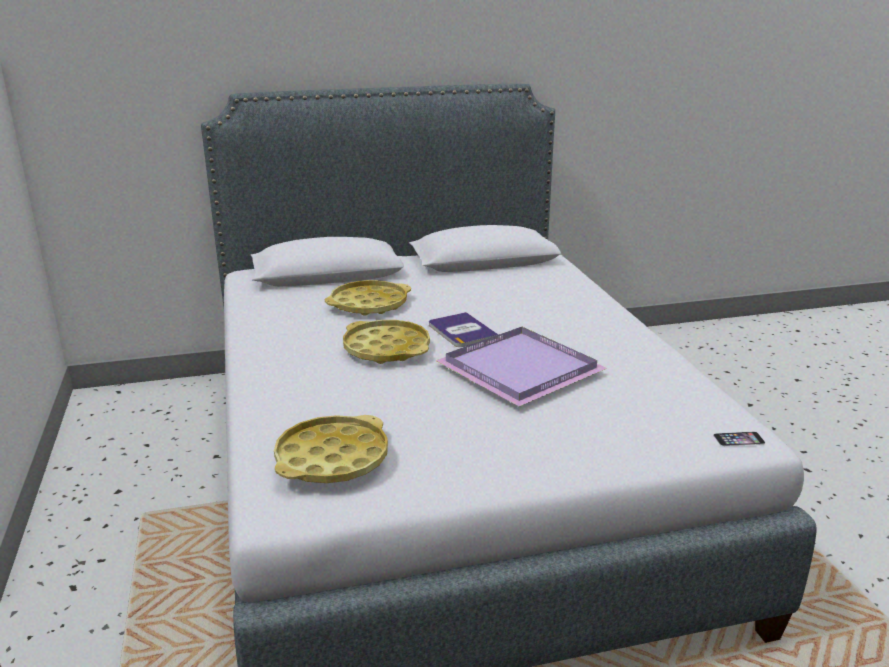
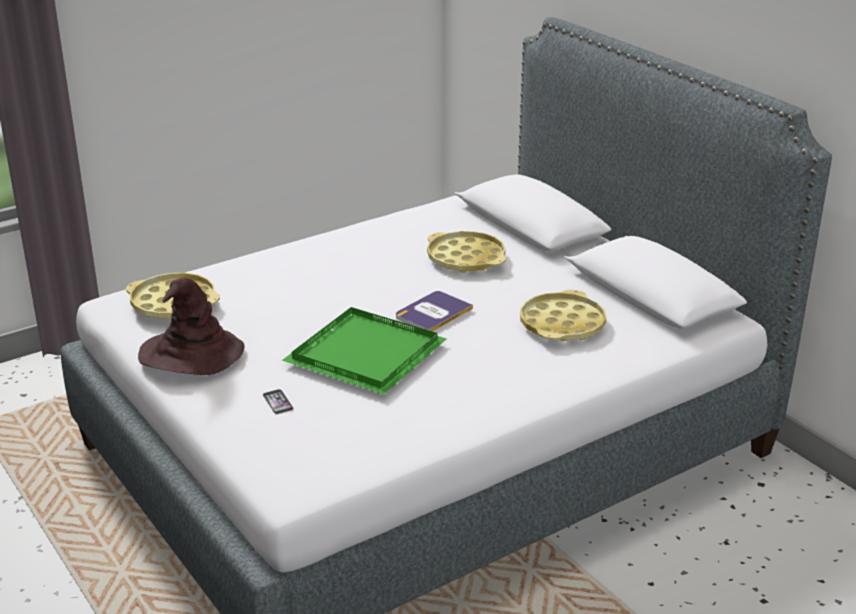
camera: 70 degrees right, 5 degrees up
(386, 349) = (370, 286): yellow tray -> yellow tray (562, 324)
(467, 462) = (191, 355): none -> brown hat
(516, 369) = (365, 352): purple tray -> green tray
(739, 439) = (287, 483): phone -> phone (278, 402)

